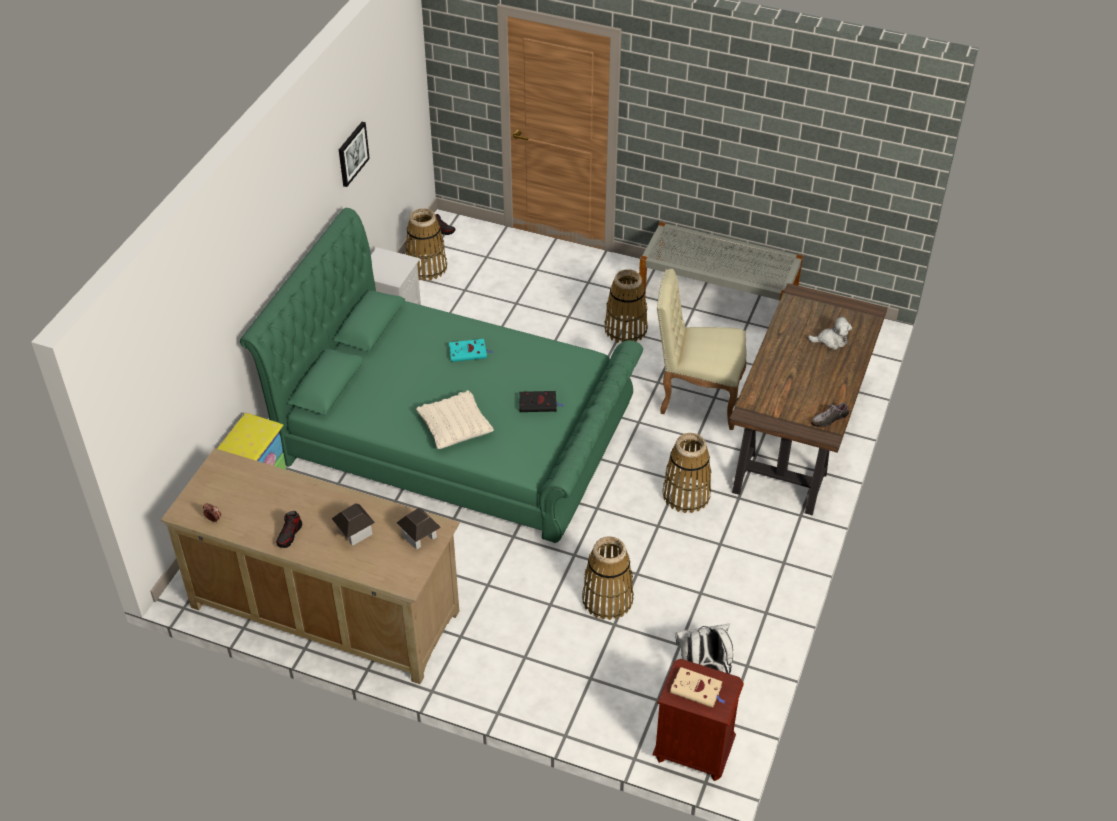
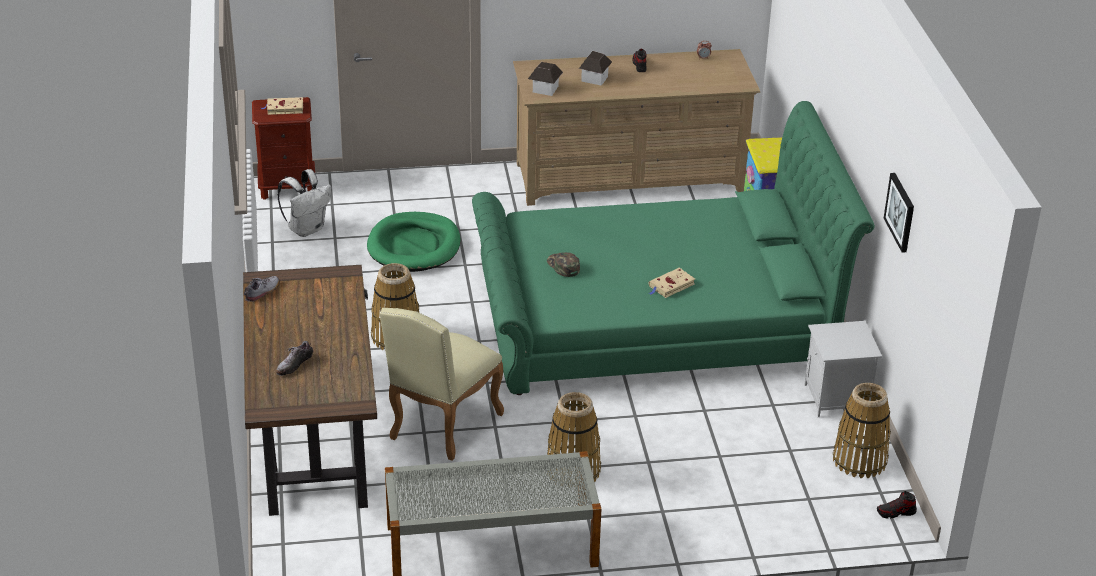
camera: 150 degrees right, 10 degrees down
(455, 426) = (621, 228): beige pillow -> none
(469, 352) = (671, 286): turquoise book -> beige book
(539, 404) = (563, 266): black book -> green cap
(607, 599) = (414, 246): basket -> green dog bed
(698, 397) = (441, 426): beige chair -> beige chair turned 135 degrees clockwise
(831, 340) = (294, 365): plush toy -> shoe

